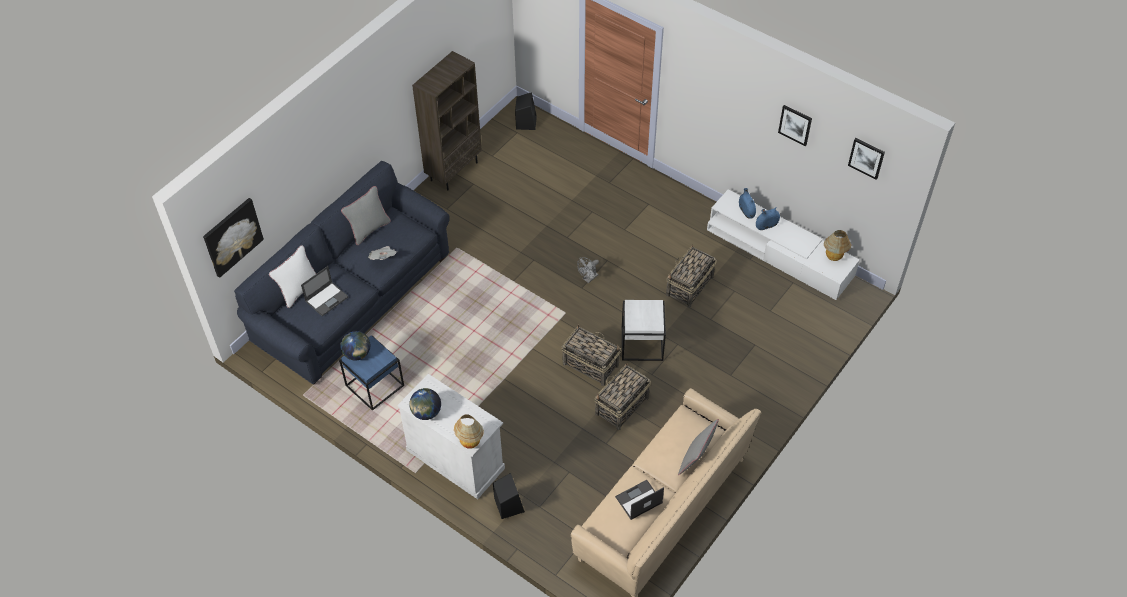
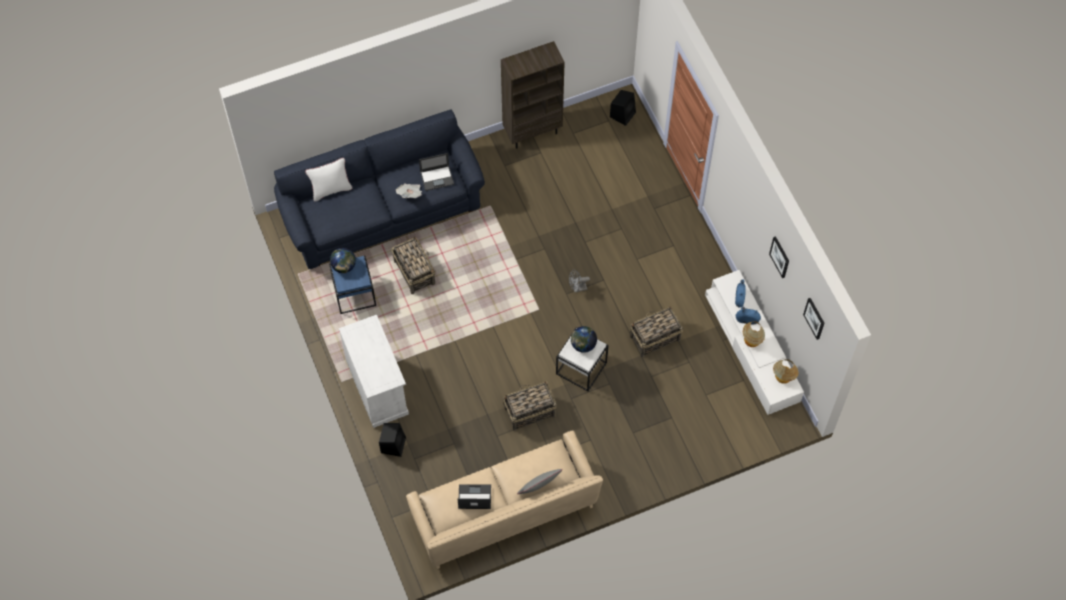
camera: 30 degrees right, 10 degrees up
(232, 236) = (284, 132): picture -> none
(327, 298) = (347, 208): laptop -> laptop (437, 177)
(369, 229) = (414, 162): grey pillow -> none
(426, 412) = (355, 345): globe -> globe (583, 345)
(469, 442) = (371, 386): table lamp -> table lamp (751, 341)
(590, 364) = (528, 364): basket -> basket (414, 272)

